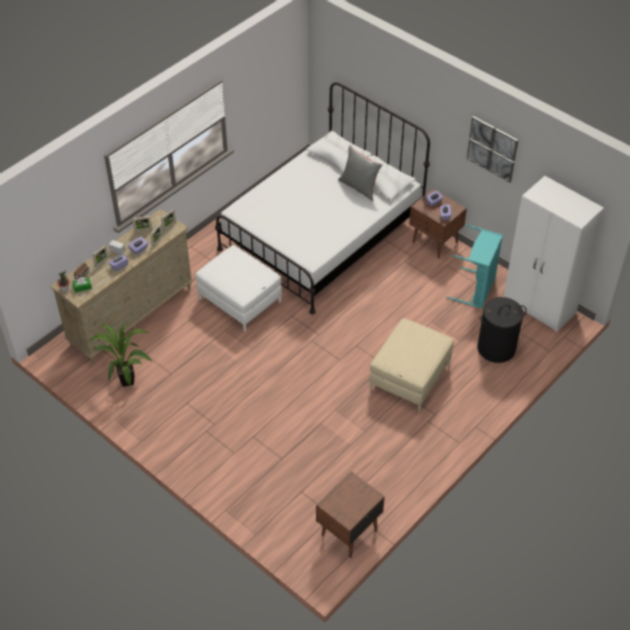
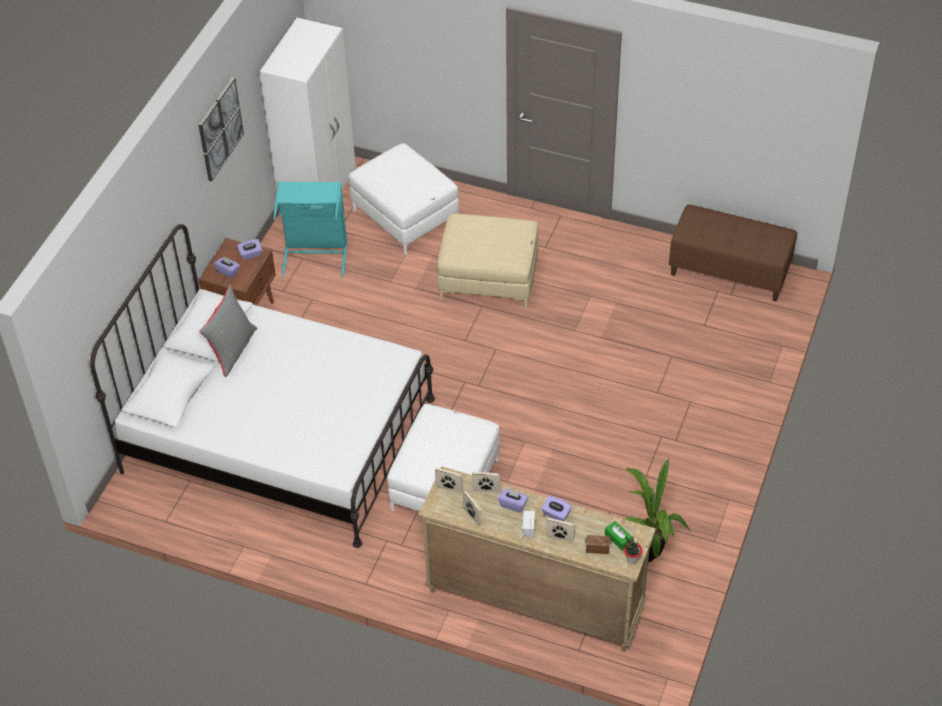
camera: 110 degrees left, 0 degrees up
(348, 533) = (730, 272): brown nightstand -> brown bench
(496, 348) = (405, 216): black laundry basket -> white ottoman

